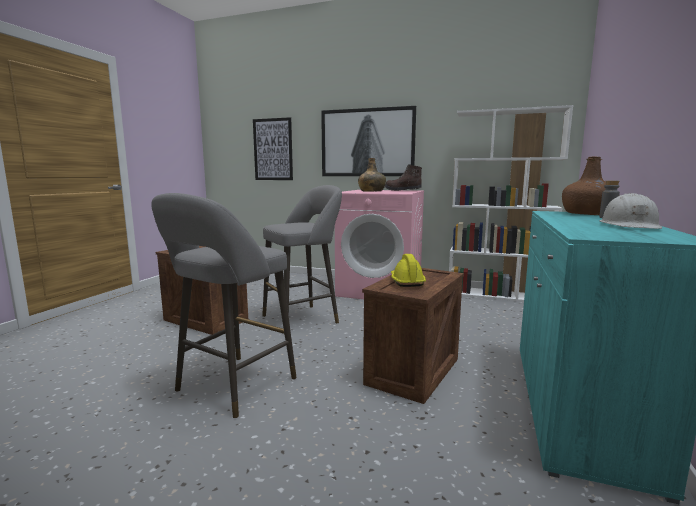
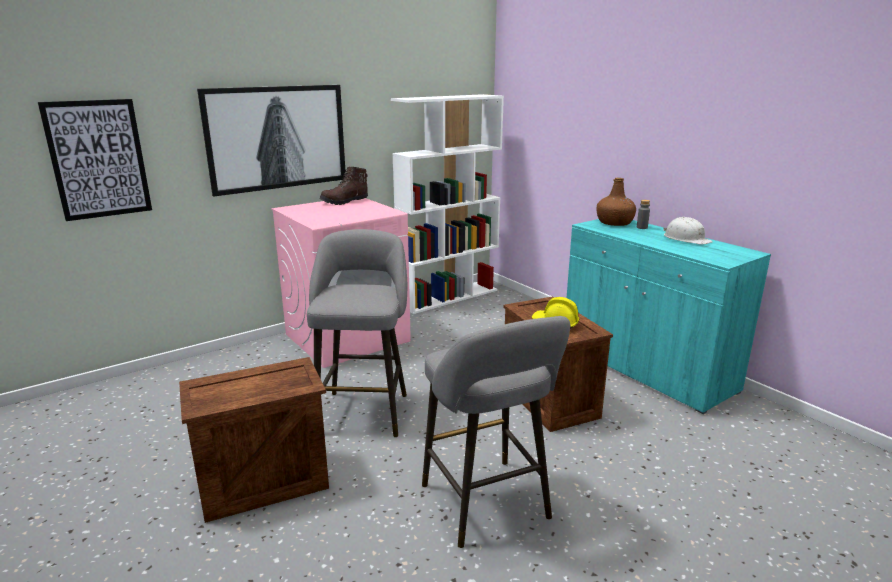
camera: 55 degrees left, 10 degrees up
(371, 191) = (332, 214): green bottle -> none

